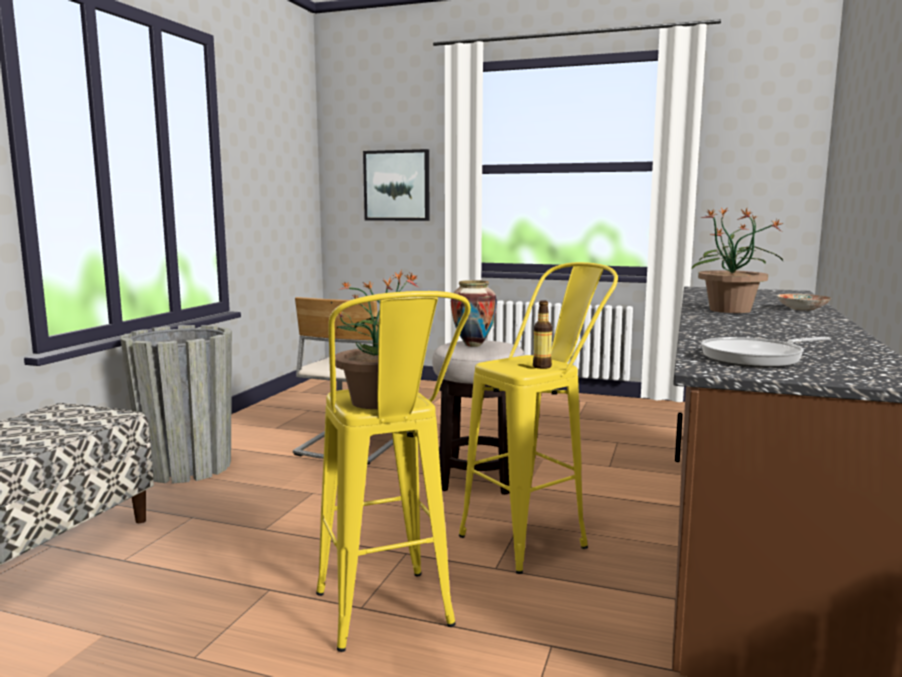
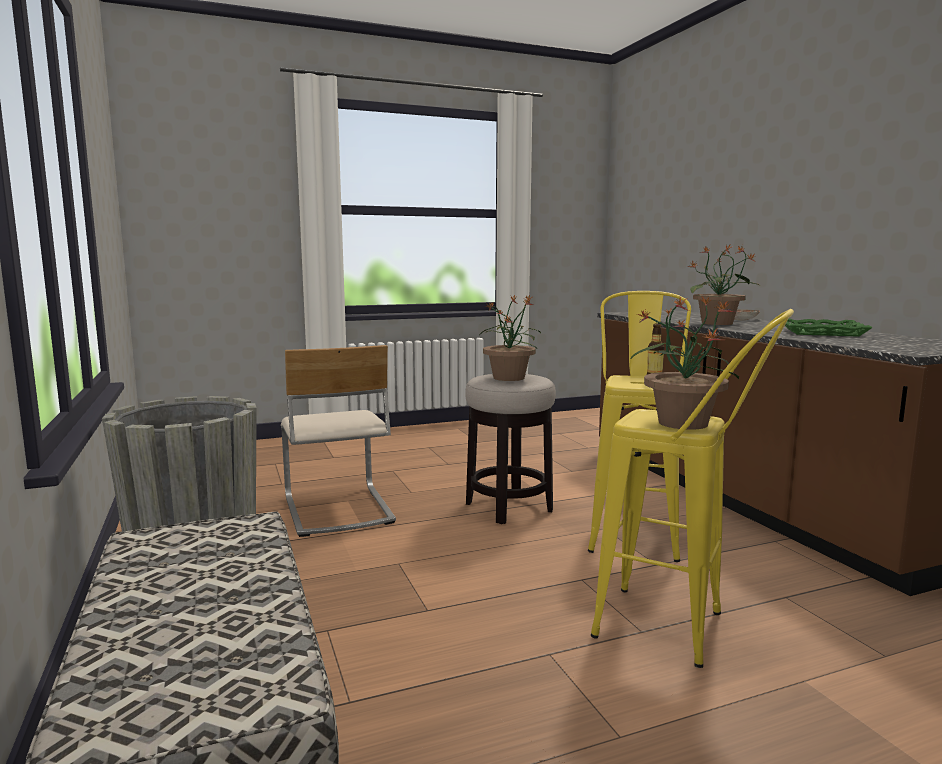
camera: 40 degrees left, 0 degrees up
(397, 185) = (233, 223): picture -> none
(473, 345) = (509, 378): vase -> potted plant
(756, 358) = (892, 345): frying pan -> none
(784, 334) = (822, 332): none -> green tray

